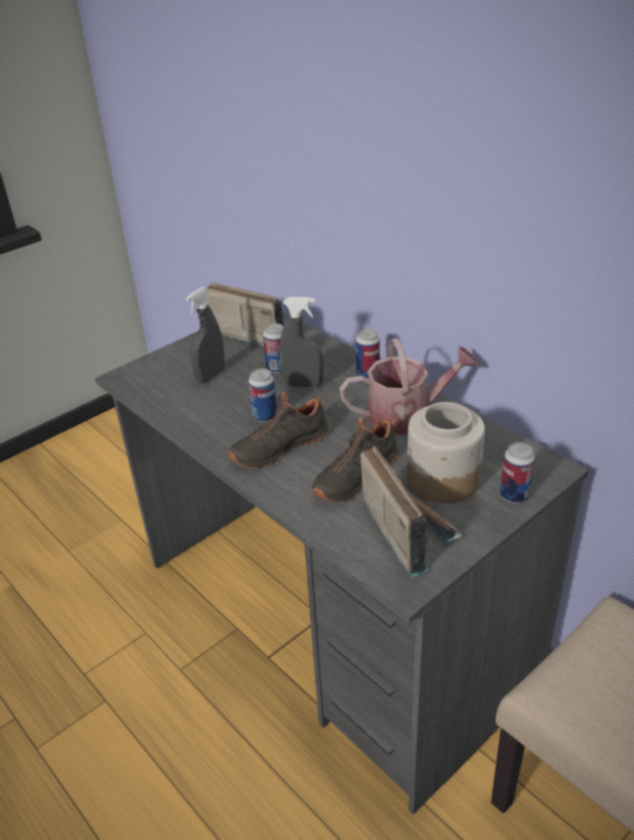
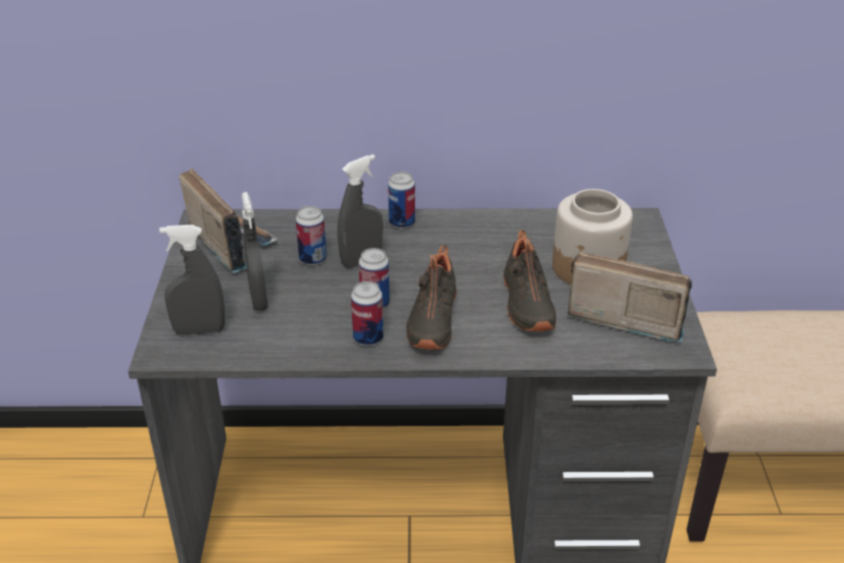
camera: 50 degrees left, 0 degrees up
(156, 376) = (199, 331): none -> grey spray bottle
(252, 333) = (230, 242): radio -> radio turned 75 degrees clockwise
(406, 415) = (486, 238): watering can -> none
(514, 495) = (646, 250): can -> can (368, 338)

